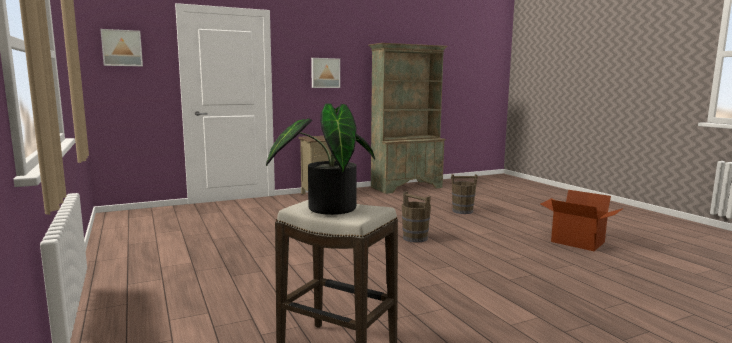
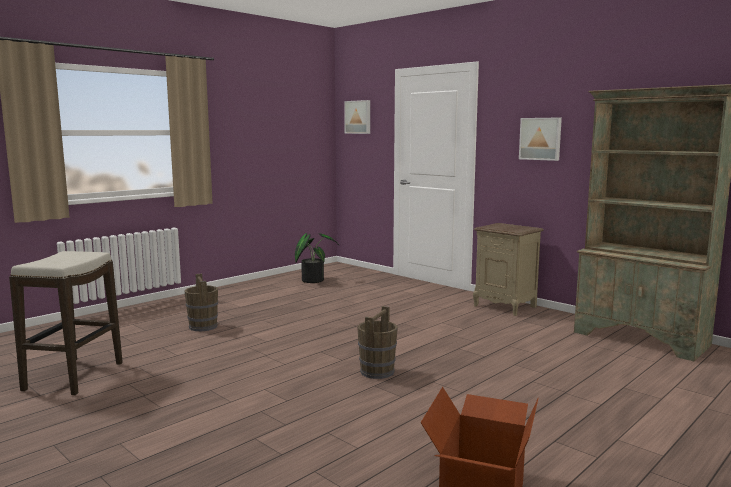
camera: 70 degrees right, 0 degrees up
(326, 208) = (63, 257): potted plant -> potted plant (313, 280)
(463, 211) = (555, 388): brown bucket -> brown bucket (203, 327)

